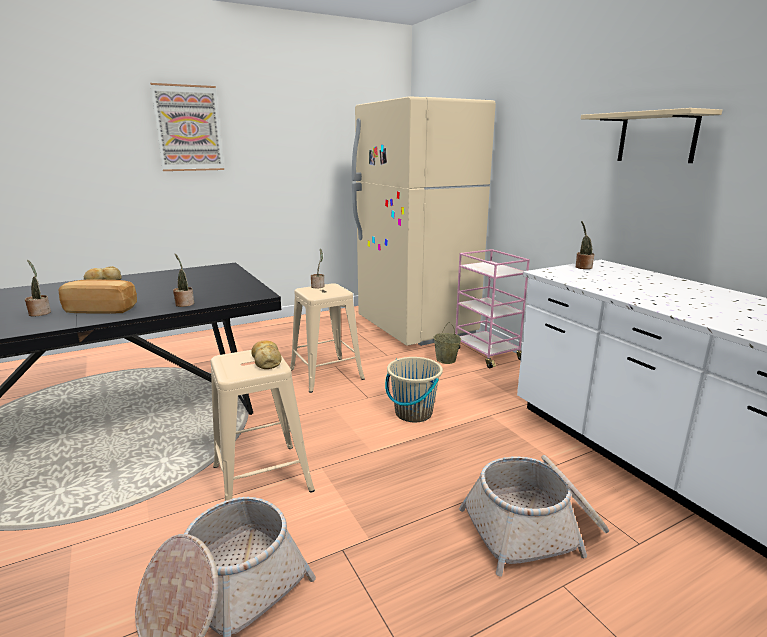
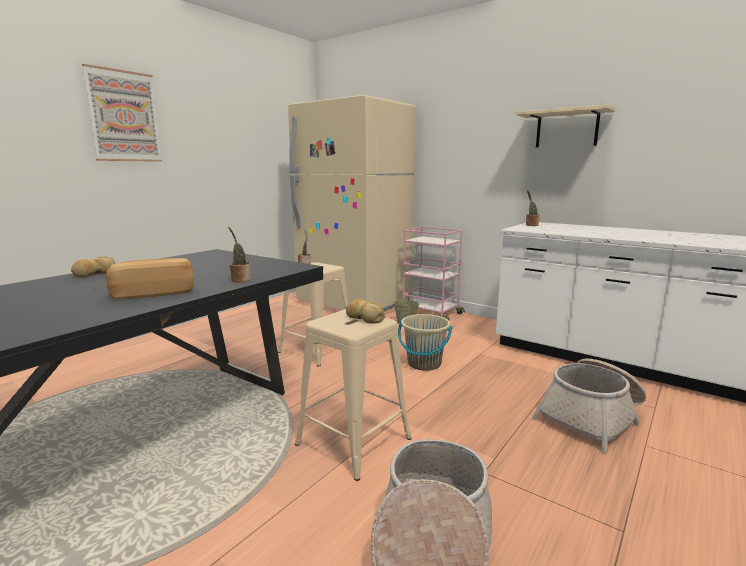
camera: 25 degrees left, 5 degrees down
(40, 313) = (78, 304): potted plant -> none

